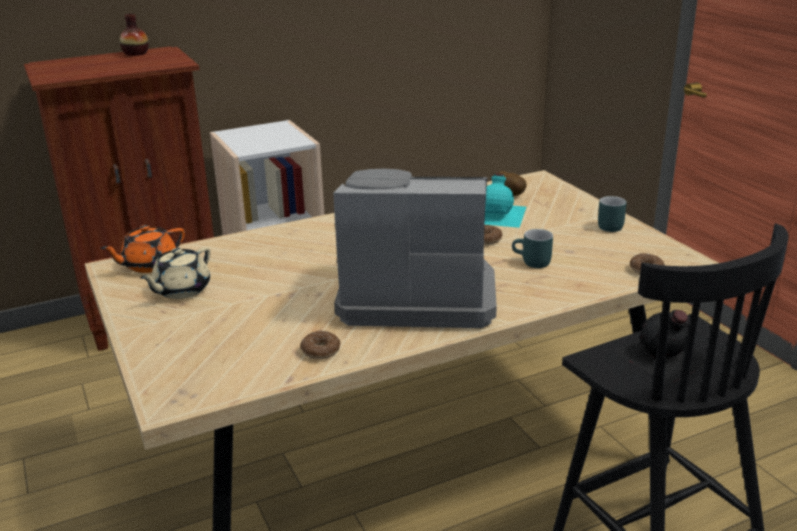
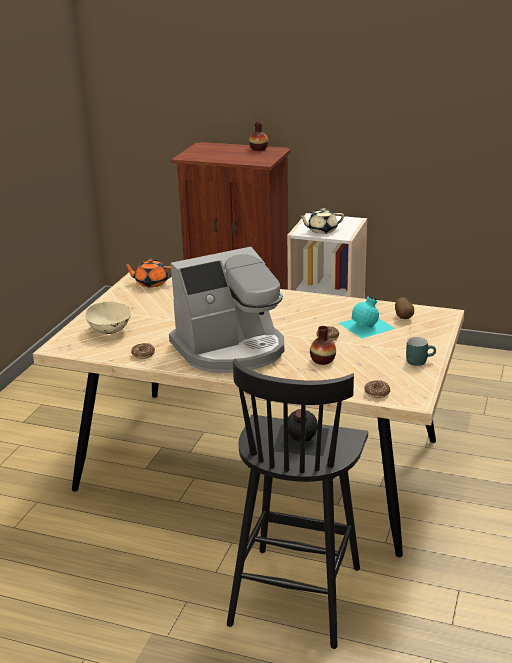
camera: 45 degrees right, 0 degrees up
(181, 290) = (142, 301): beige teapot -> beige teapot (321, 230)
(208, 343) = (110, 330): none -> beige bowl
(415, 295) = (231, 349): coffee machine -> coffee machine turned 105 degrees clockwise
(531, 263) = (322, 360): turquoise mug -> vase

